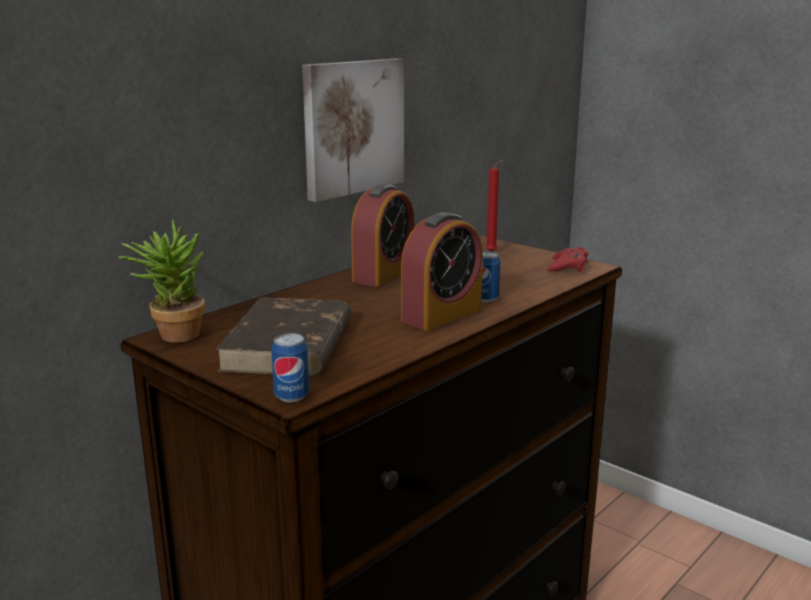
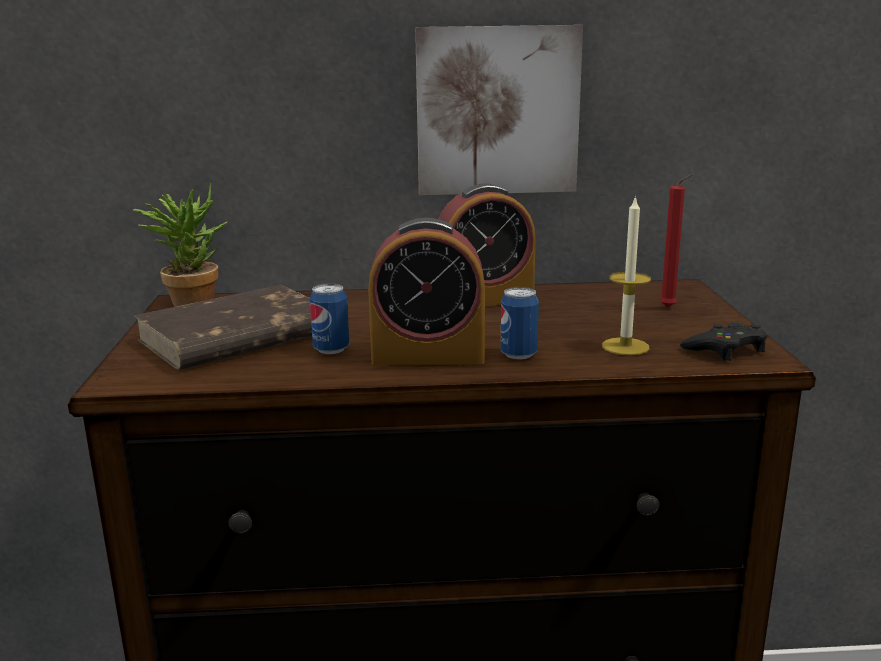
camera: 45 degrees right, 0 degrees up
(292, 396) = (119, 380): can -> can (331, 349)
(523, 278) = (625, 346): none -> candle
(568, 266) = (726, 349): red game controller -> black game controller

